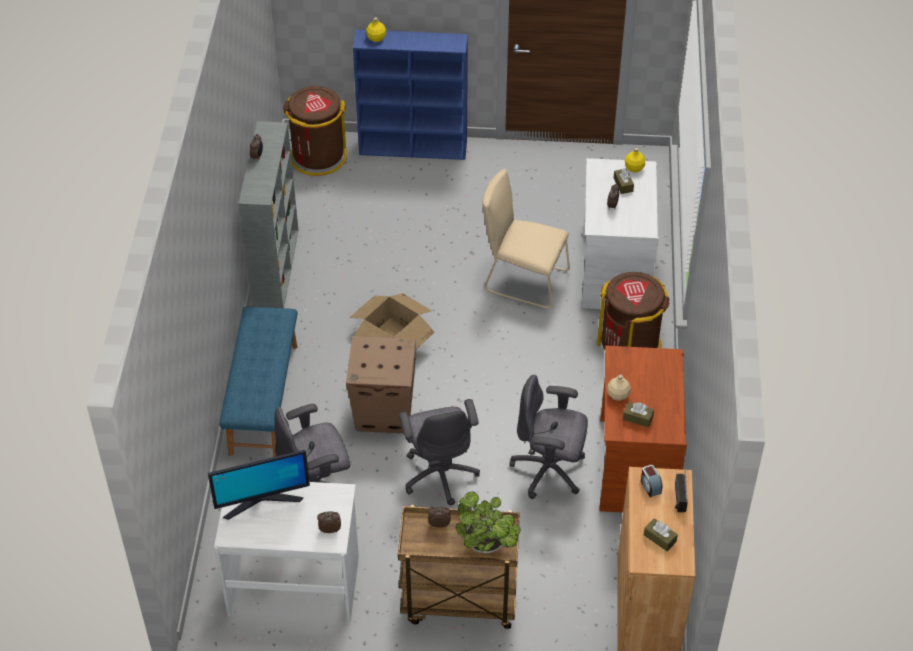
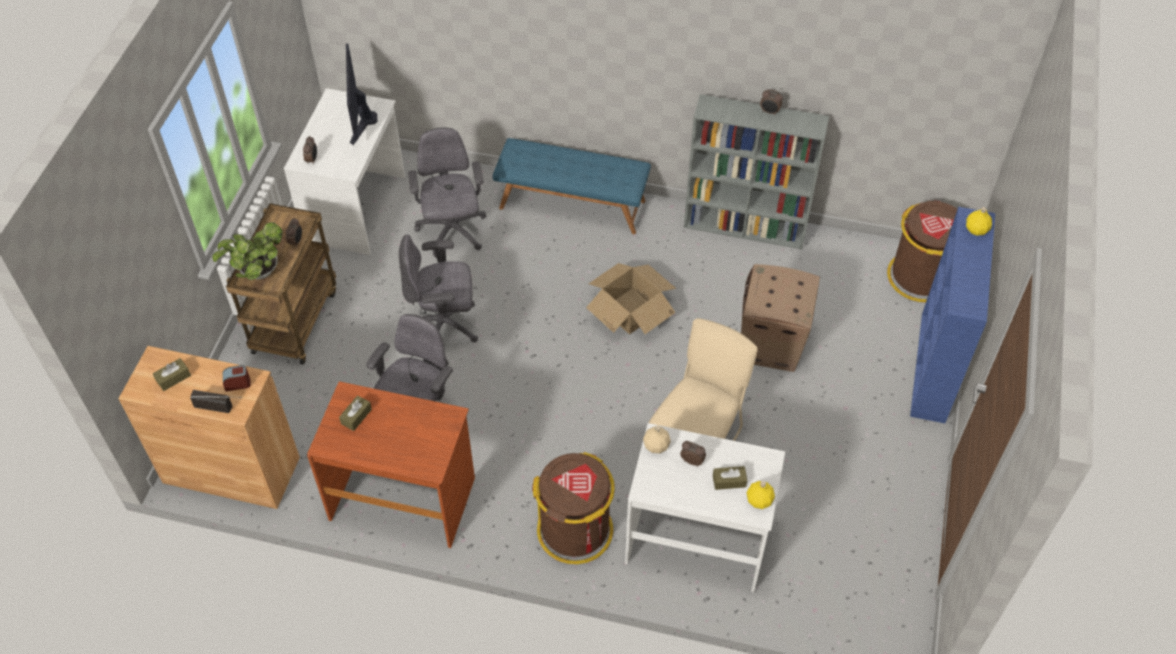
camera: 100 degrees right, 5 degrees up
(385, 411) = (533, 293): cardboard box -> cardboard box (771, 346)
(618, 395) = (394, 405): beige bottle -> beige bottle (656, 446)

